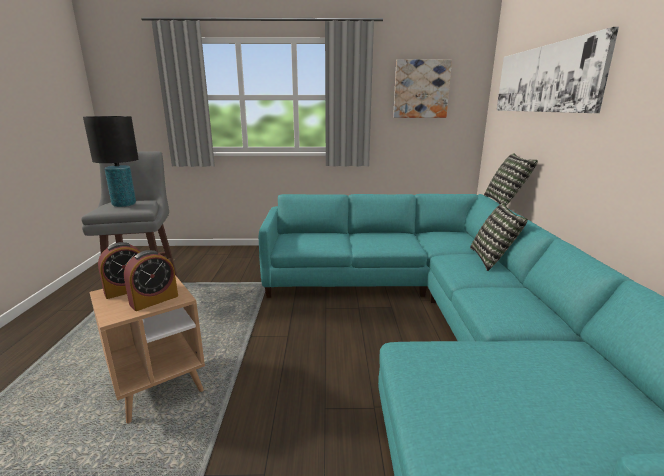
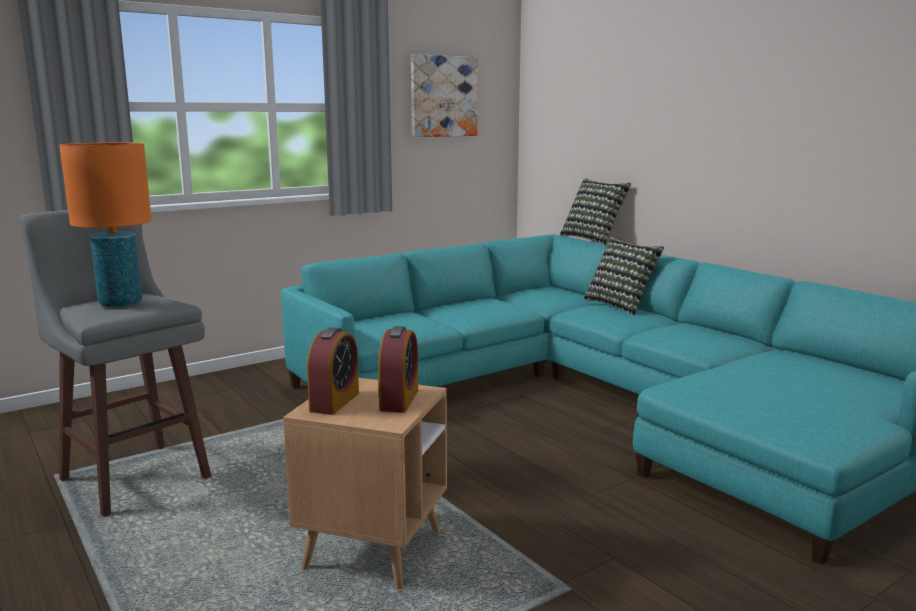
camera: 35 degrees left, 5 degrees down
(124, 205) = (120, 304): black table lamp -> orange table lamp
(544, 79) = (620, 90): picture -> none

